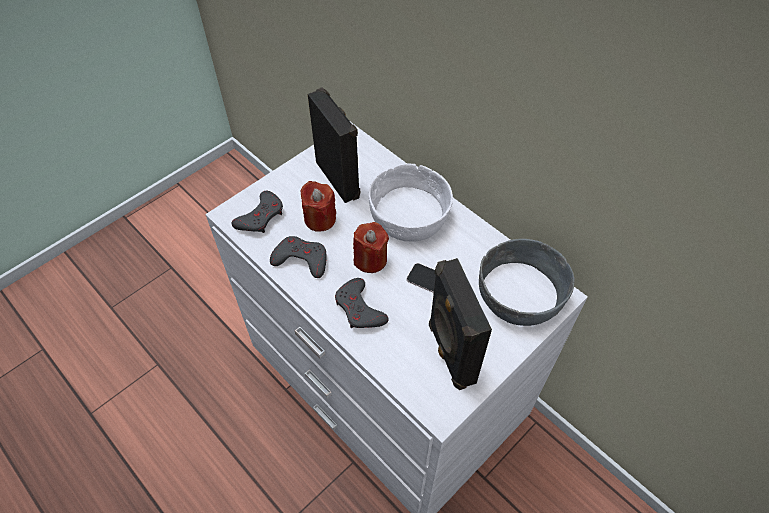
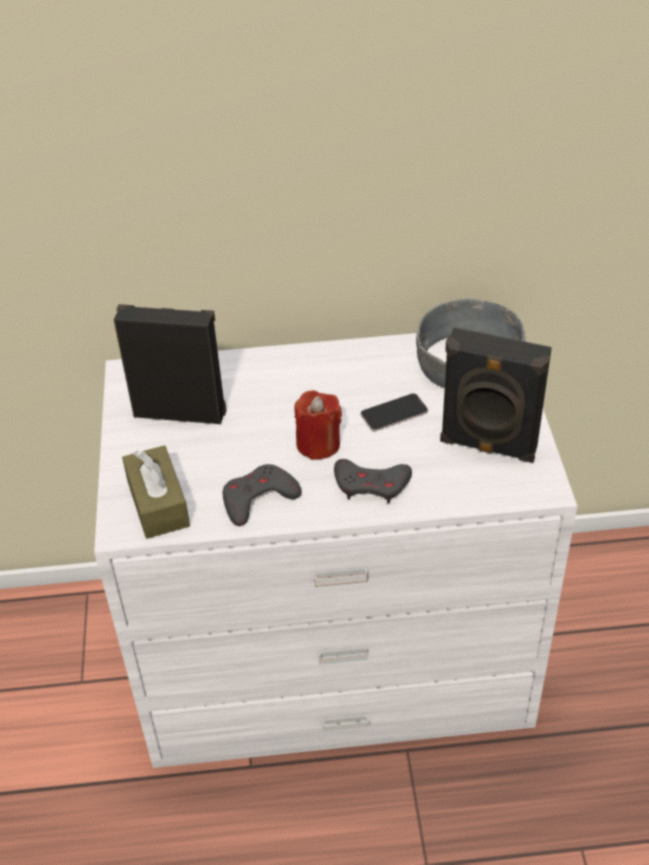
camera: 50 degrees left, 10 degrees down
(261, 217) = (158, 503): grey game controller -> brown tissue box
(320, 219) = (219, 455): red candle -> none
(410, 215) = (293, 384): white bowl -> none

